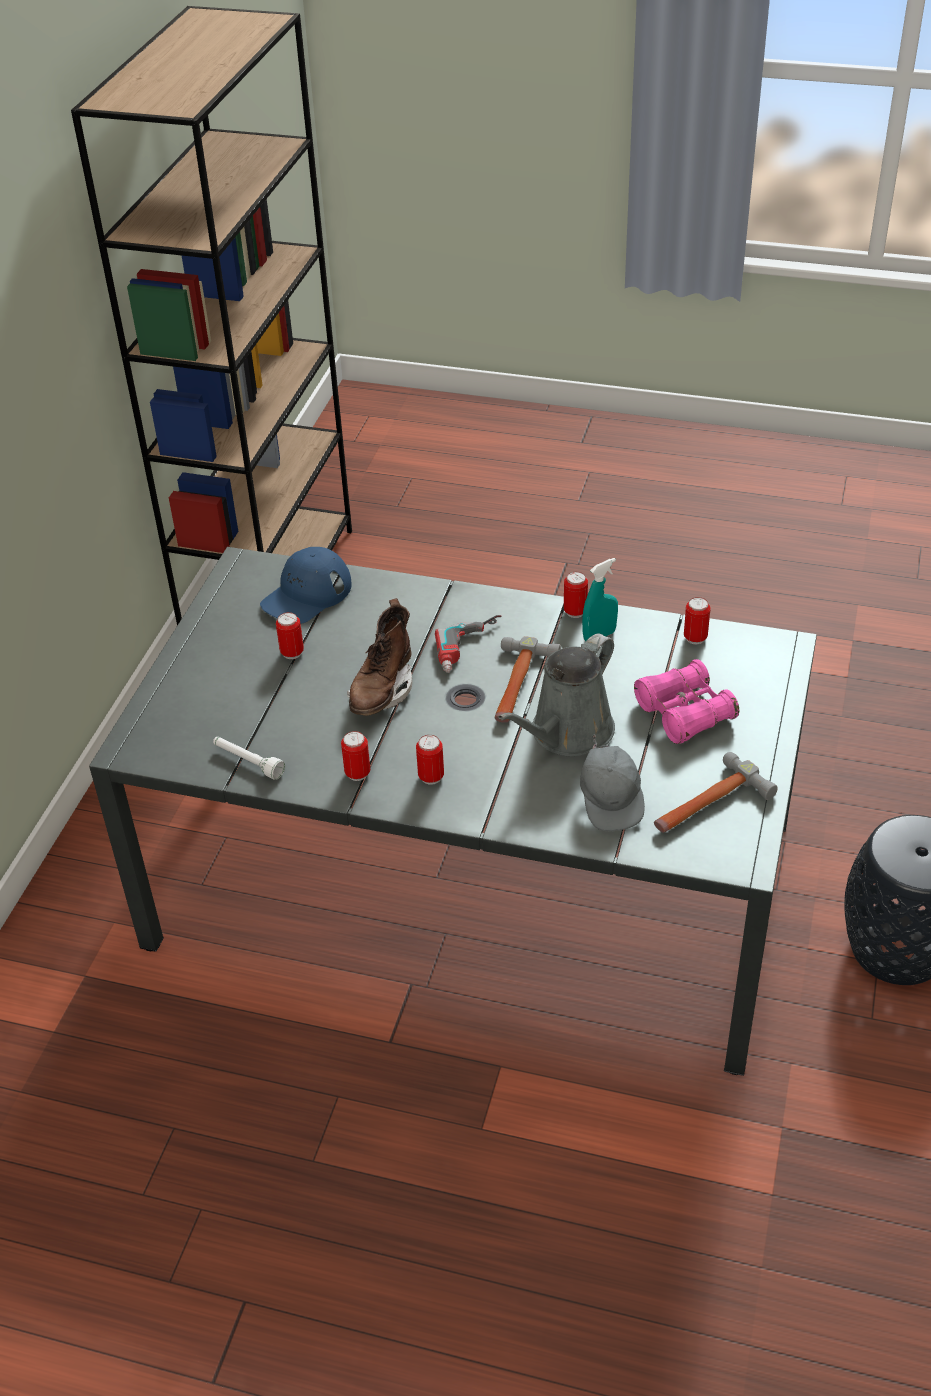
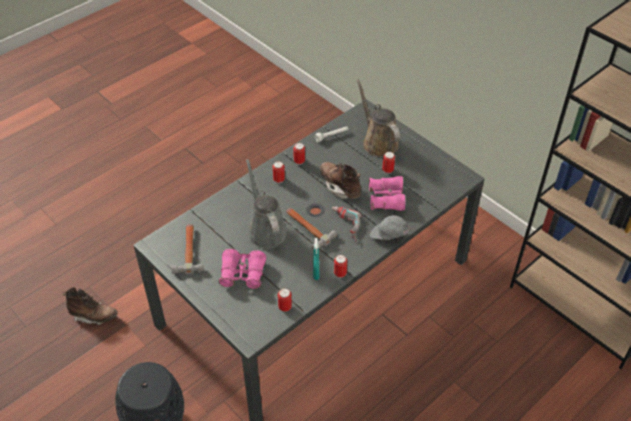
camera: 120 degrees right, 5 degrees up
(220, 694) = (378, 142): none -> brown watering can
(307, 594) = (426, 189): blue cap -> none
(366, 627) = (386, 199): none -> pink binoculars
(611, 800) = (218, 223): grey cap -> grey cap (389, 236)
(816, 1200) = (93, 316): none -> brown boot

